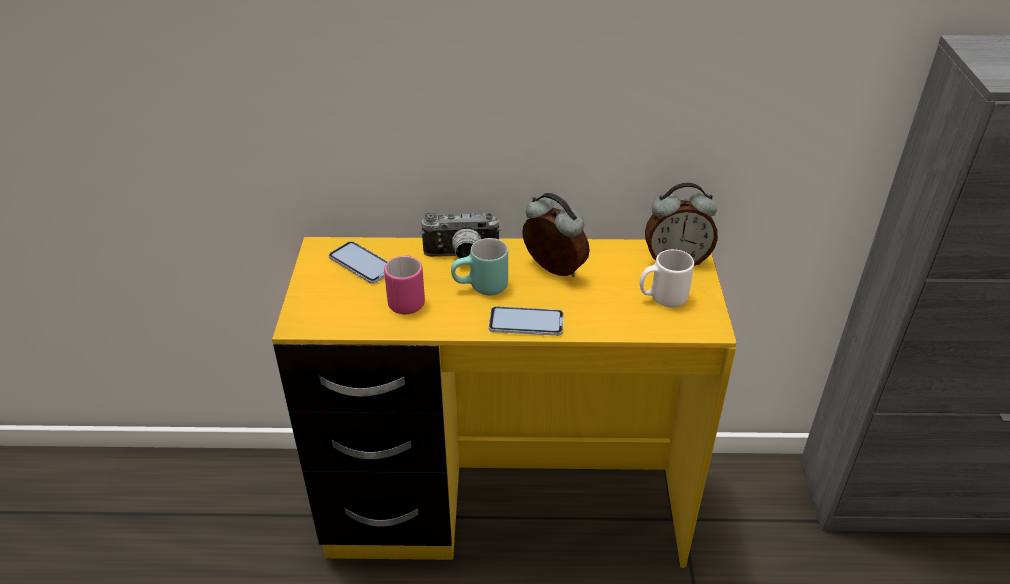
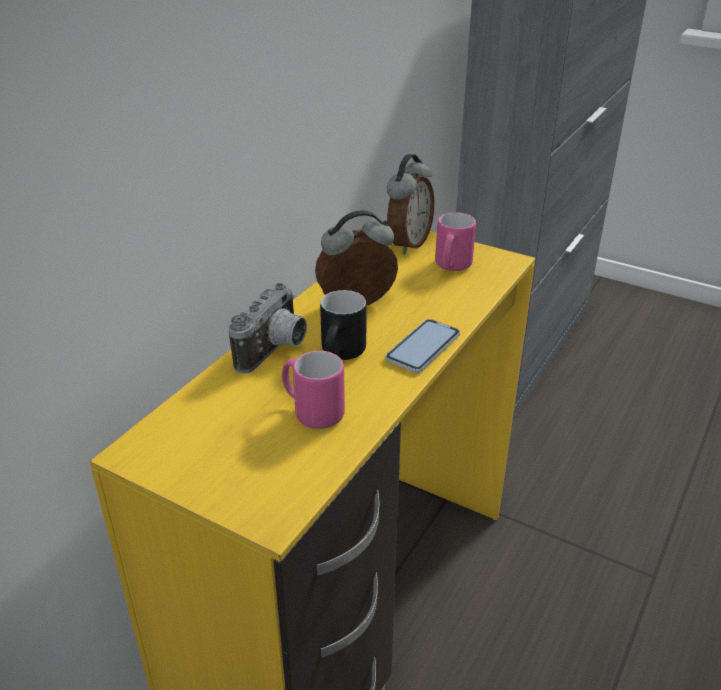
camera: 60 degrees left, 5 degrees down
(361, 264) = (207, 427): phone -> none
(481, 289) = (343, 356): turquoise mug -> black mug
(662, 298) = (451, 267): white mug -> pink mug

